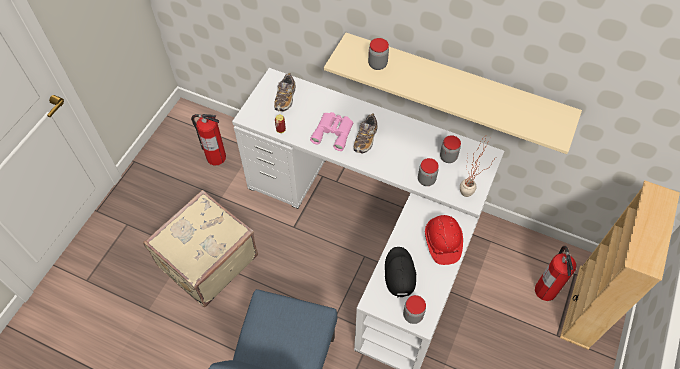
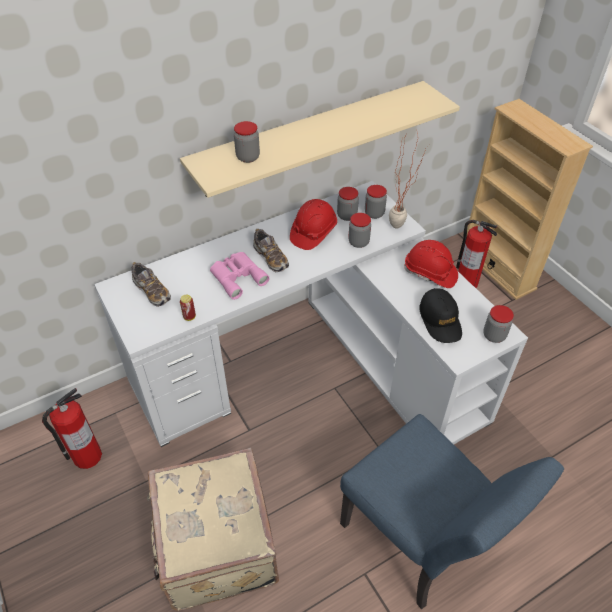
camera: 55 degrees left, 10 degrees down
(399, 273) = (440, 320): black cap -> black cap turned 135 degrees counterclockwise
(411, 148) = (313, 233): none -> red hard hat
(466, 172) = (374, 213): none -> jar

